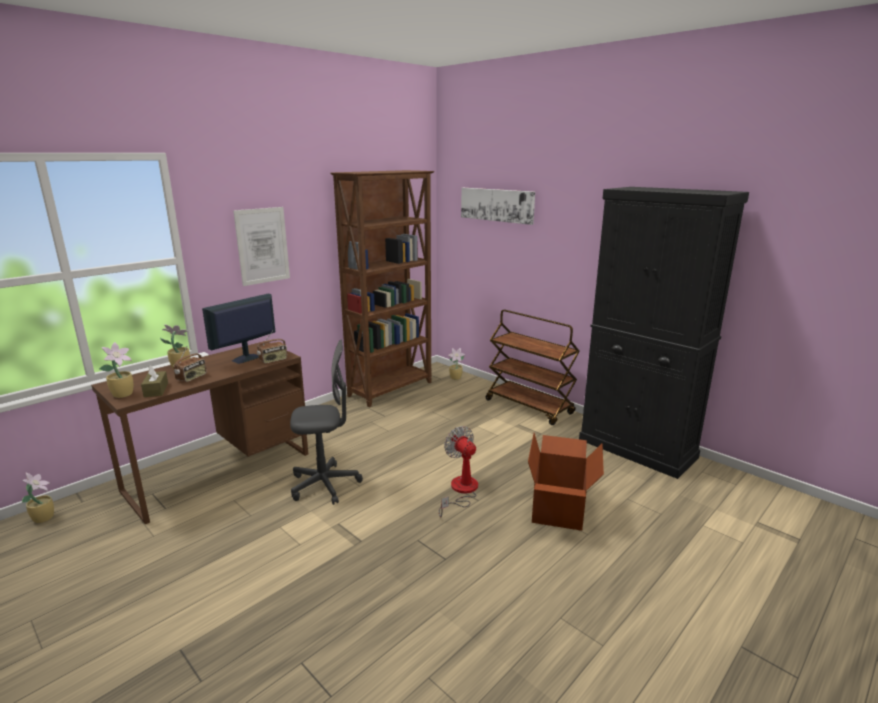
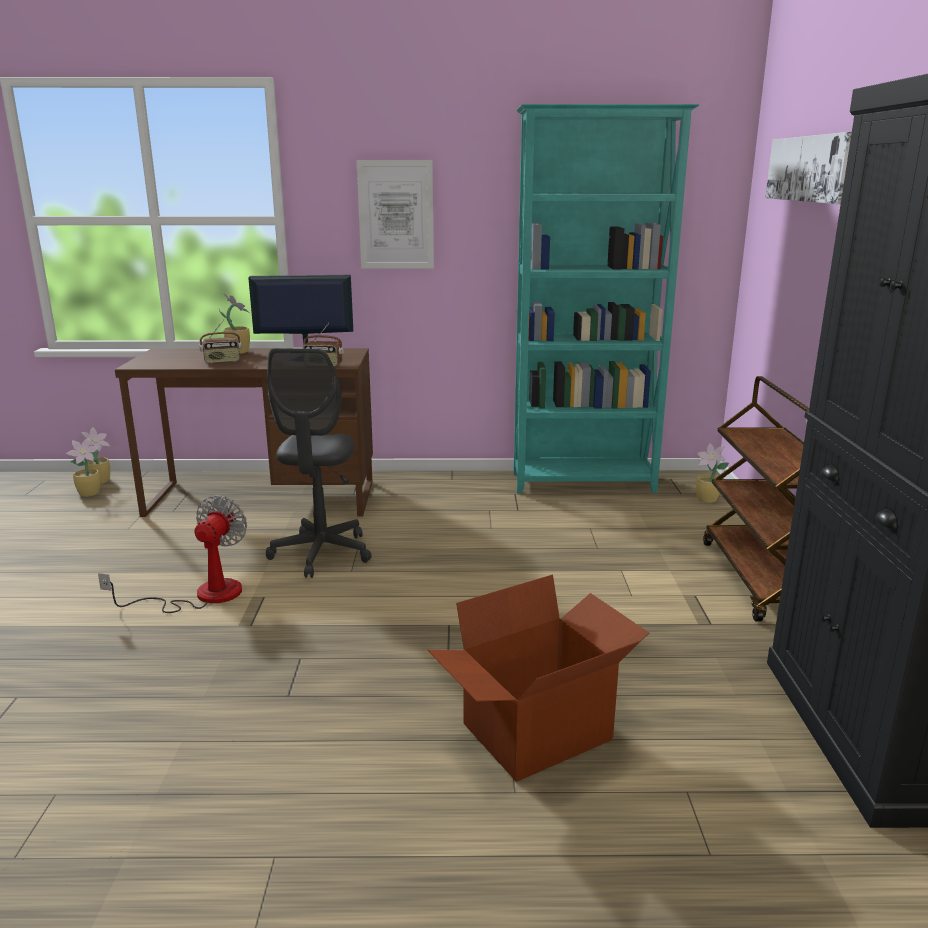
camera: 45 degrees right, 0 degrees up
(124, 394) = (148, 360): potted plant -> potted plant (90, 493)
(156, 390) = (174, 363): brown tissue box -> none
(325, 485) = (321, 553): grey office chair -> grey office chair turned 60 degrees clockwise
(391, 389) = (584, 483): brown bookcase -> turquoise bookcase
(461, 491) = (447, 635): fan -> fan (201, 595)

